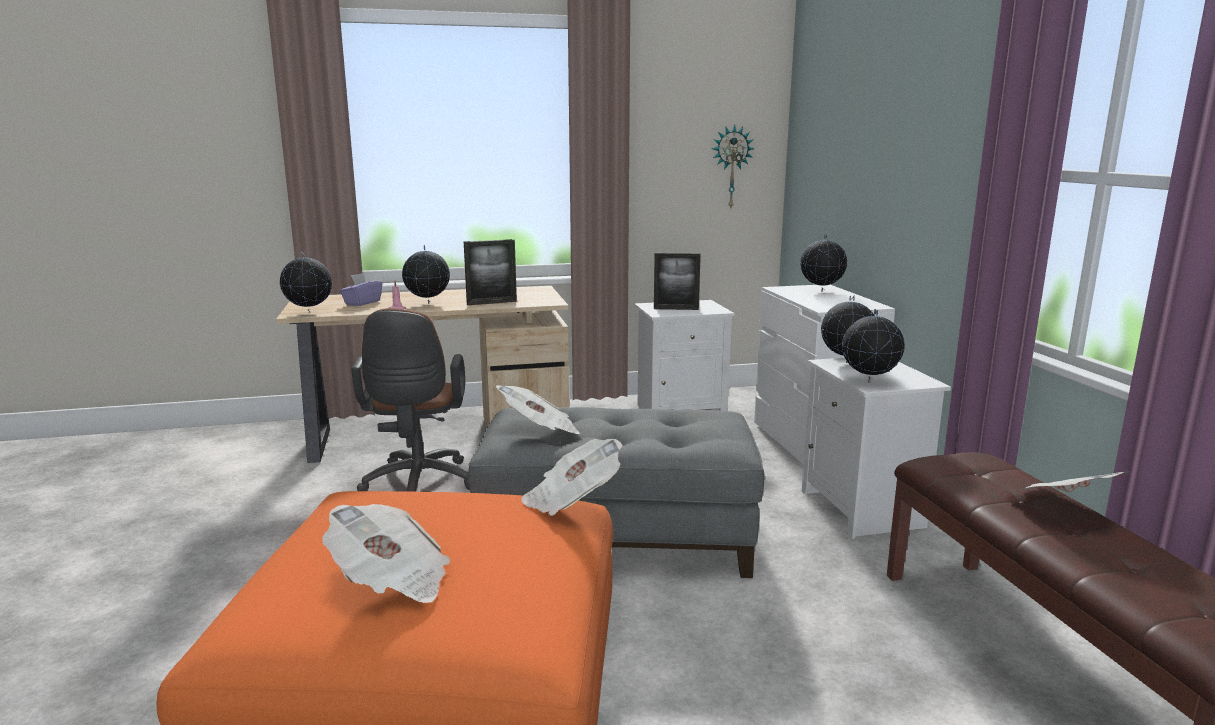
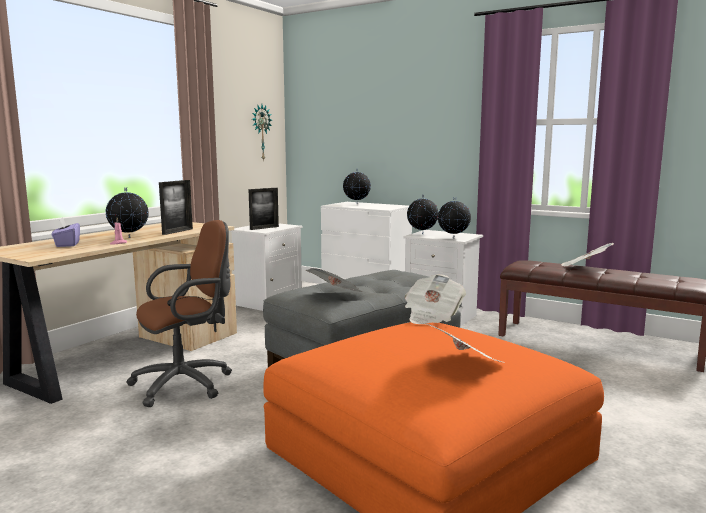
camera: 45 degrees left, 5 degrees down
(309, 313) = (46, 255): globe -> none
(418, 486) = (187, 384): brown office chair -> brown office chair turned 75 degrees counterclockwise

